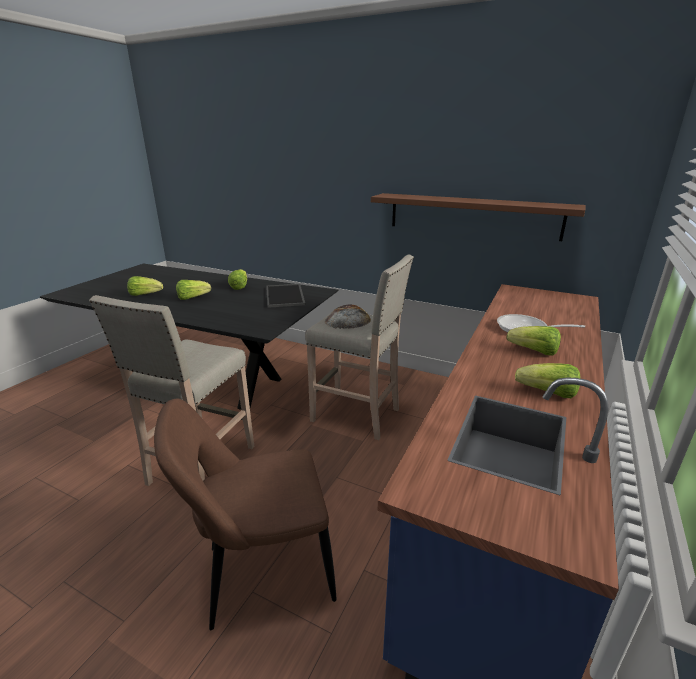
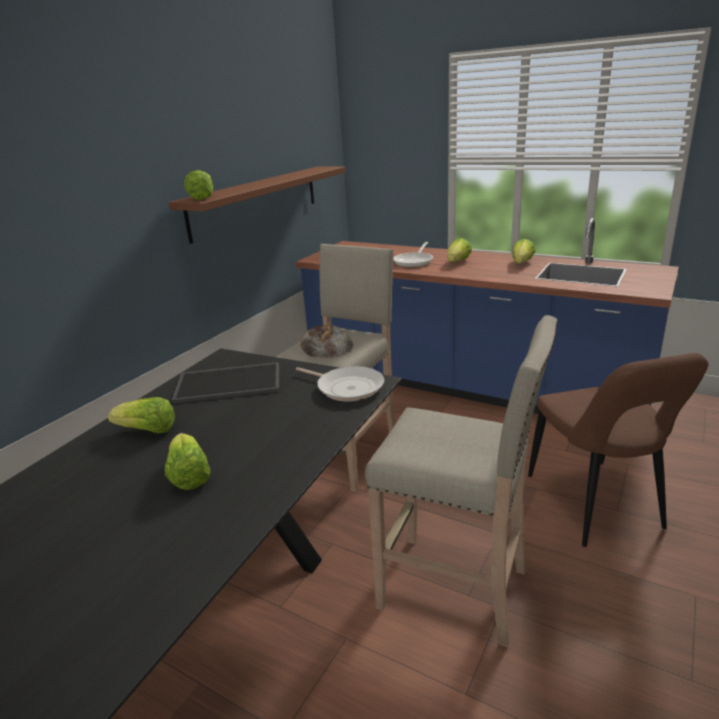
camera: 85 degrees left, 0 degrees up
(145, 294) = (118, 561): lettuce -> lettuce (203, 198)
(262, 324) = (347, 387): none -> frying pan

